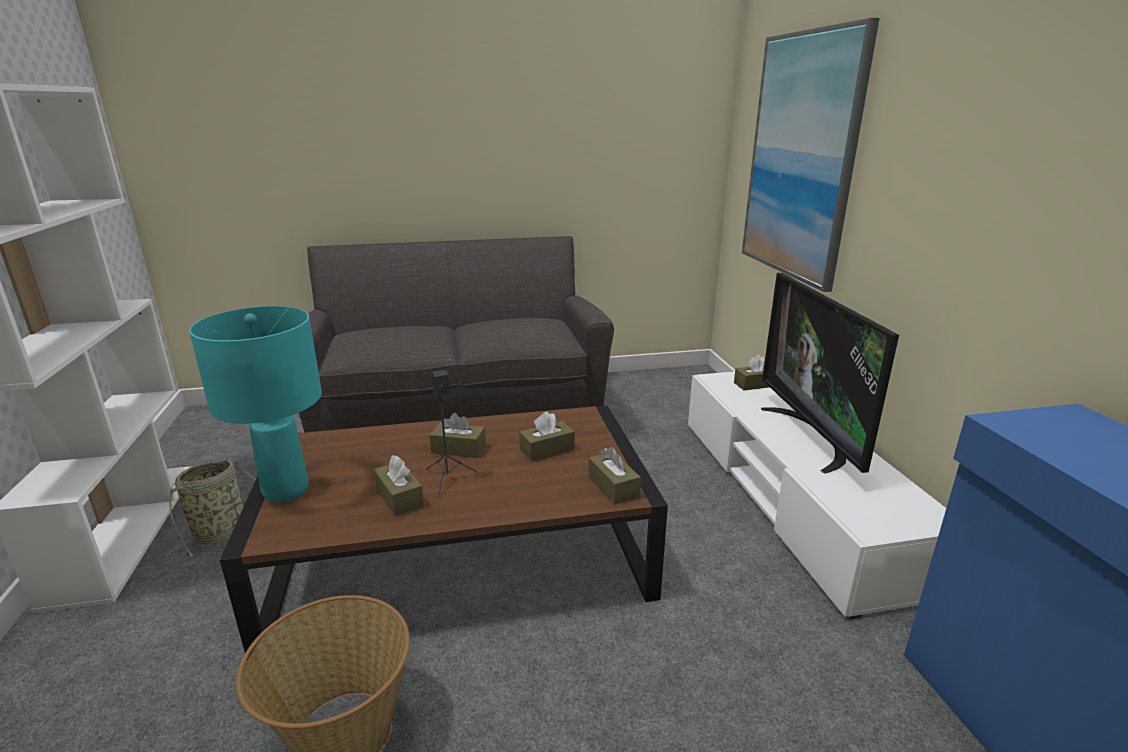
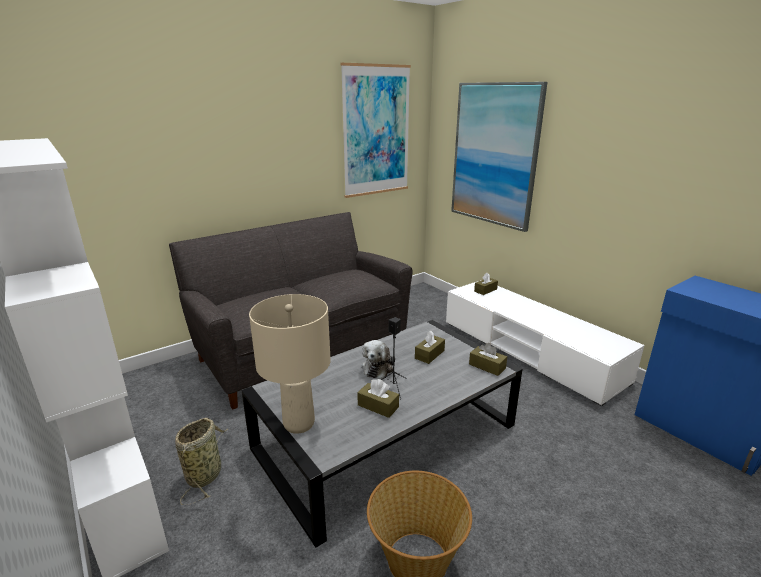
camera: 25 degrees left, 0 degrees up
(285, 491) = (299, 424): turquoise table lamp -> beige table lamp
(458, 449) = (378, 367): brown tissue box -> plush toy
(461, 555) = (386, 435): brown coffee table -> grey coffee table
(630, 118) = (376, 131): none -> picture
(813, 436) = (540, 314): television -> none

